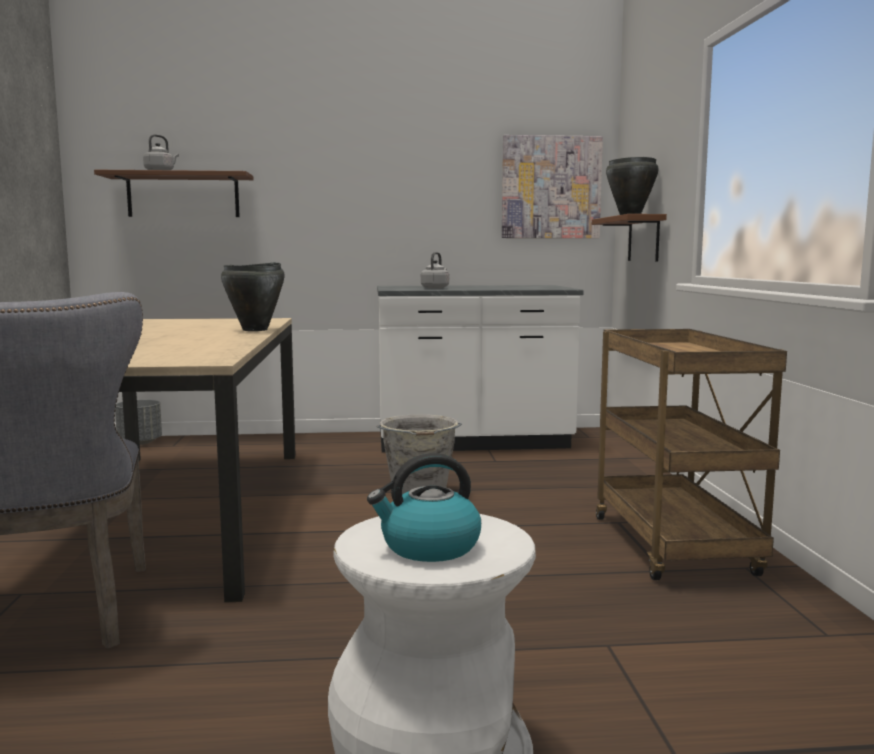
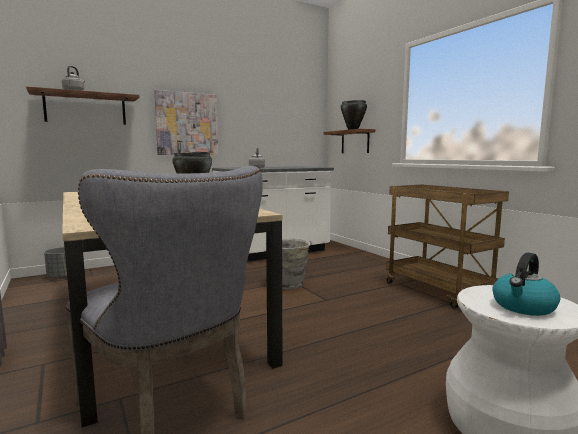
camera: 25 degrees left, 0 degrees up
(551, 187) = (298, 114): picture -> picture (187, 124)

